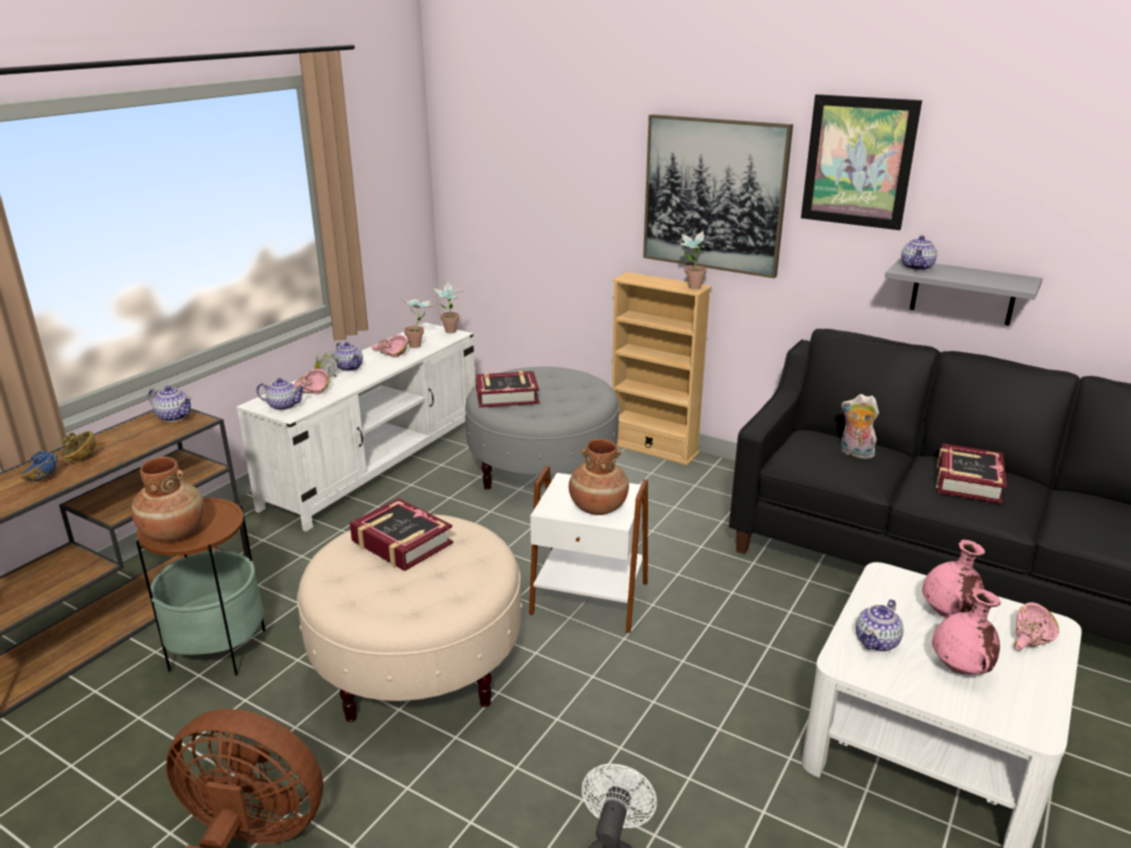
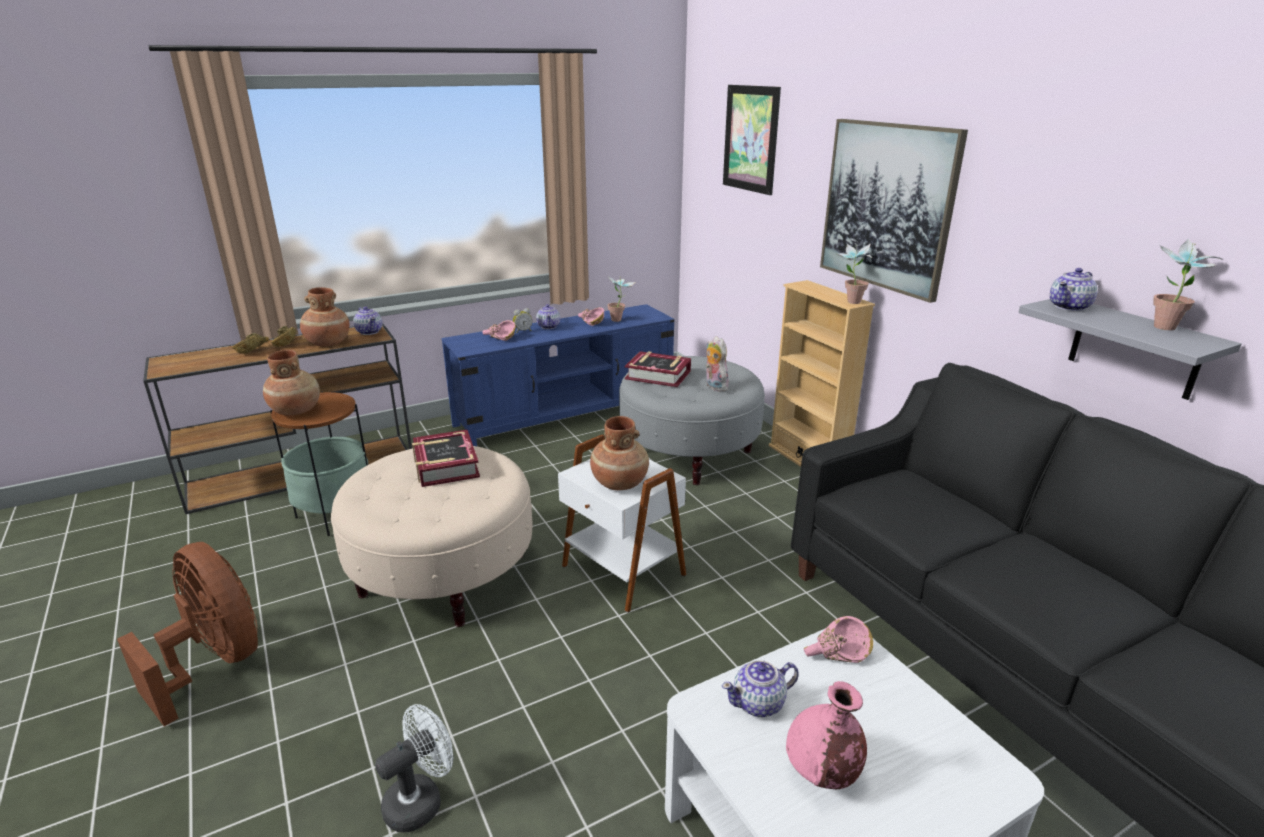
camera: 30 degrees right, 0 degrees up
(43, 473) = (253, 350): blue bowl -> brown bowl
(138, 442) = (327, 343): none -> brown vase
(283, 406) = (470, 344): teapot -> none
(377, 463) = (566, 413): white tv stand -> blue tv stand
(450, 333) = (656, 315): potted plant -> potted plant (1165, 329)
(855, 453) = (934, 507): plush toy -> plush toy (714, 386)
(858, 162) = (1031, 175): picture -> picture (751, 139)
(948, 614) = (875, 709): pink vase -> none
(967, 481) = (1045, 574): book -> none
(1031, 641) = (951, 782): pink bowl -> pink bowl (836, 655)

